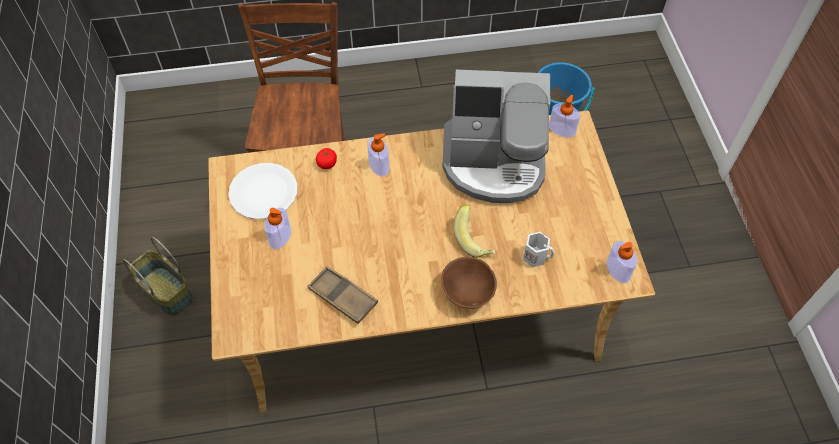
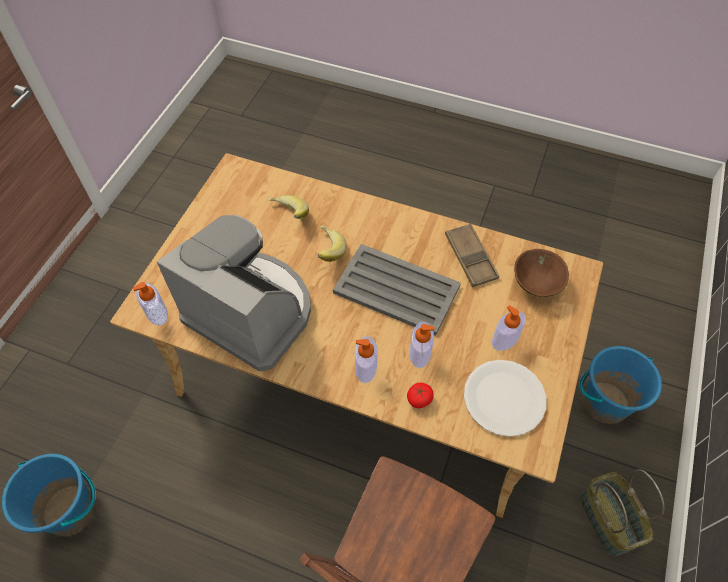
camera: 150 degrees left, 0 degrees up
(187, 391) = (604, 402): none -> blue bucket
(393, 235) = (395, 288): none -> grey tray
(467, 292) = (364, 215): brown bowl -> brown bowl (536, 285)
(535, 256) = (288, 215): white mug -> banana
(618, 270) = (235, 177): soap dispenser -> soap dispenser (420, 353)

